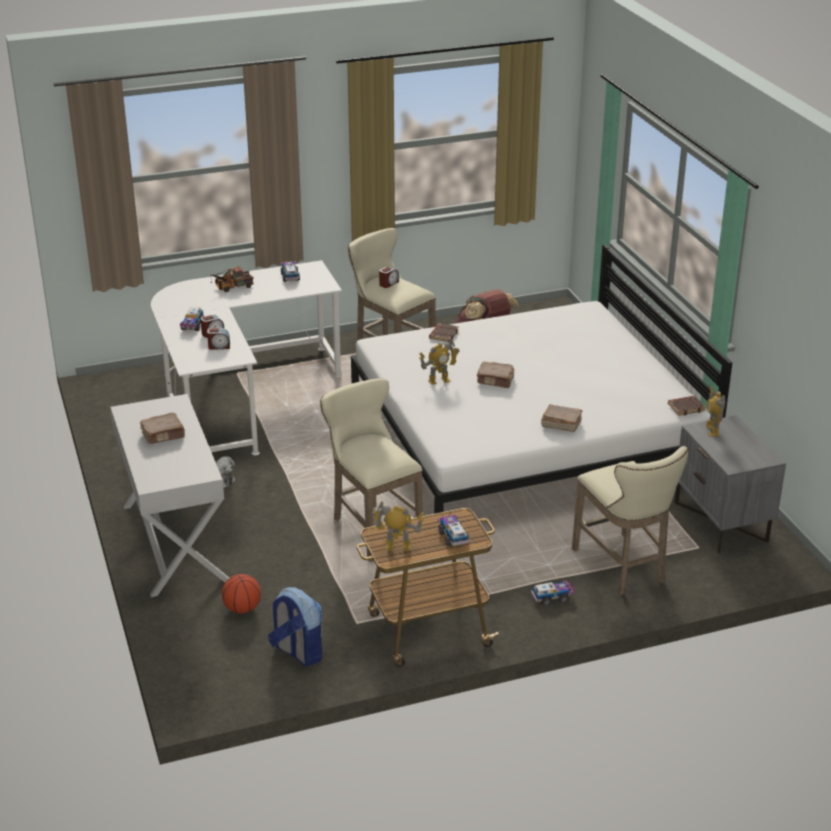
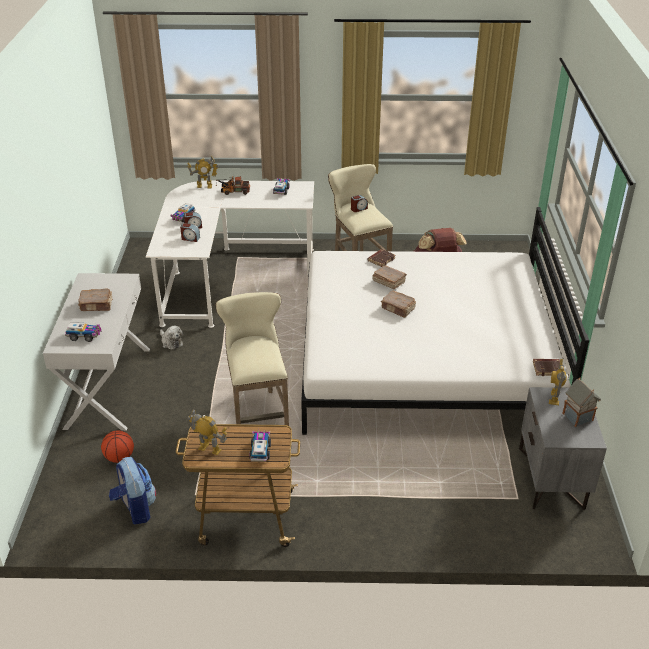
camera: 20 degrees right, 5 degrees up
(439, 381) = (353, 299): toy robot -> toy robot (204, 186)
(552, 598) = (364, 514): toy truck -> toy truck (84, 336)
(560, 424) = (428, 360): brown book -> brown book (388, 282)
(622, 568) = (440, 501): beige stool -> none
(745, 442) = (578, 417): none -> toy house

